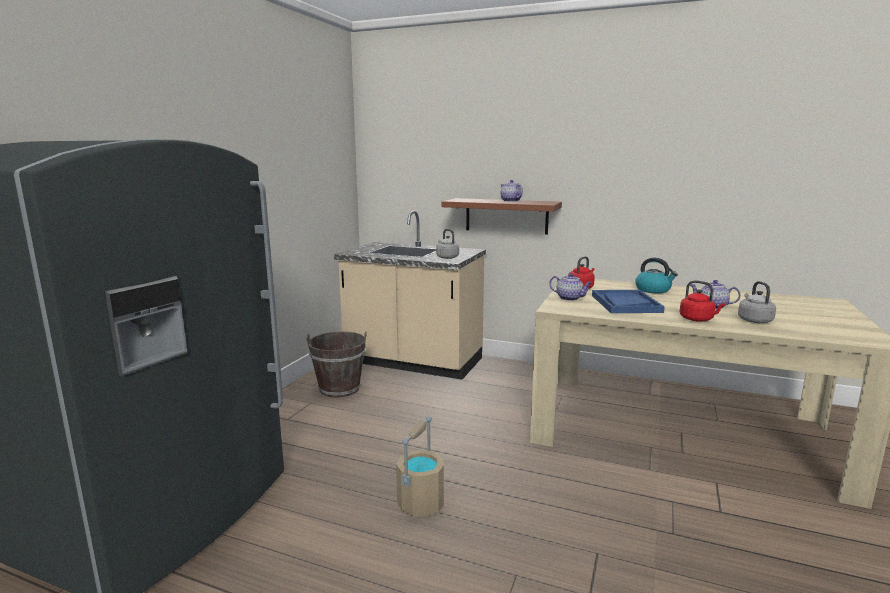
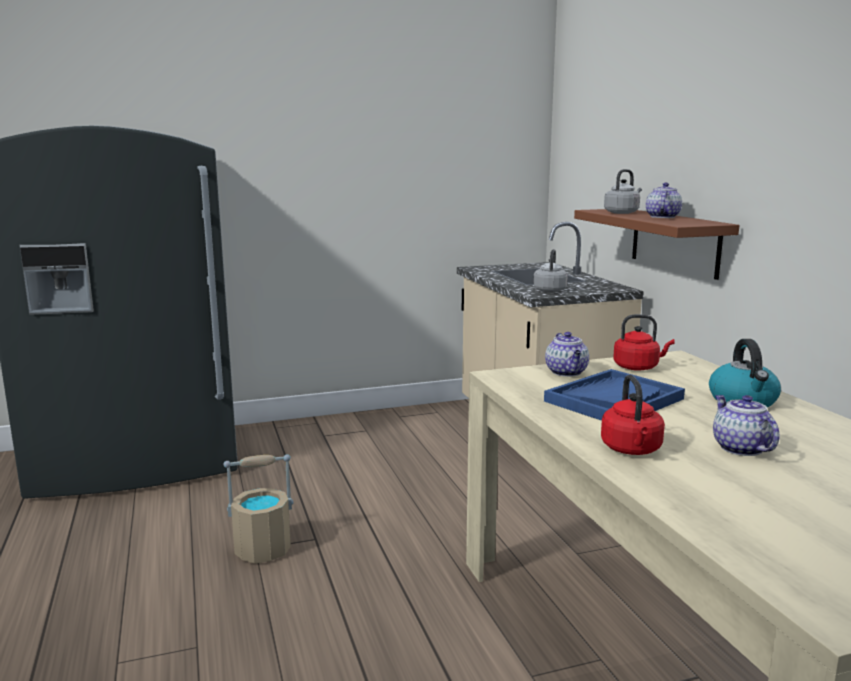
camera: 50 degrees right, 0 degrees up
(339, 389) = (412, 429): brown bucket -> none
(753, 320) = (726, 487): grey kettle -> grey kettle (622, 213)

